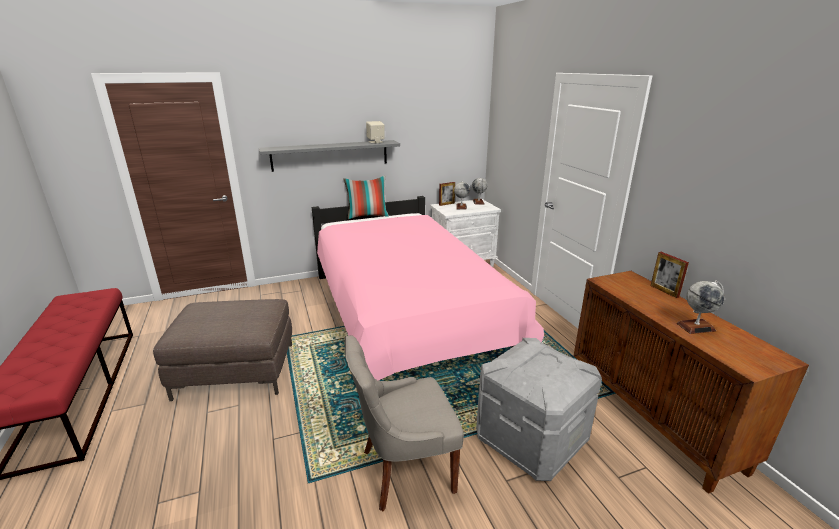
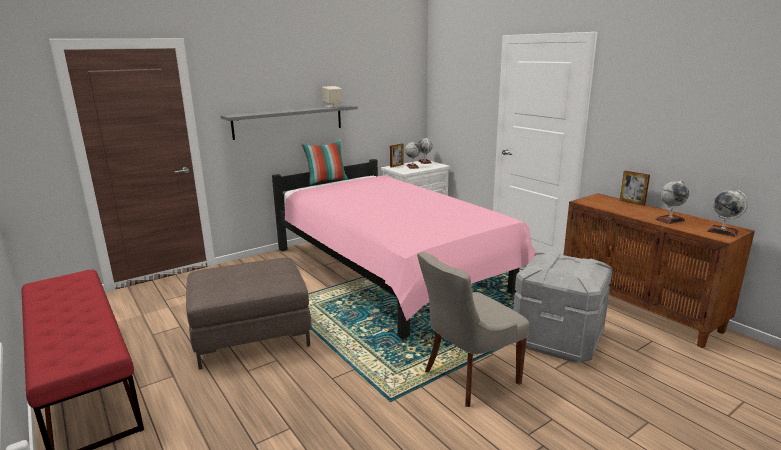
camera: 15 degrees left, 5 degrees down
(758, 359) = (722, 231): none -> globe

